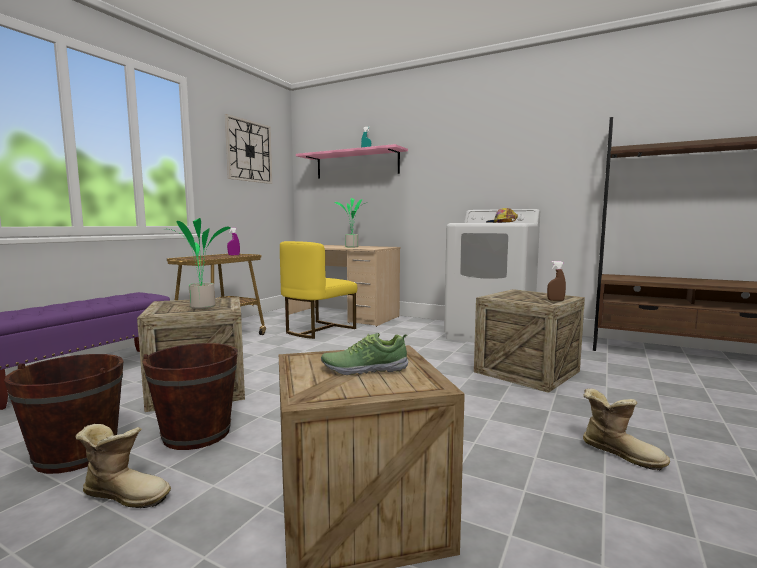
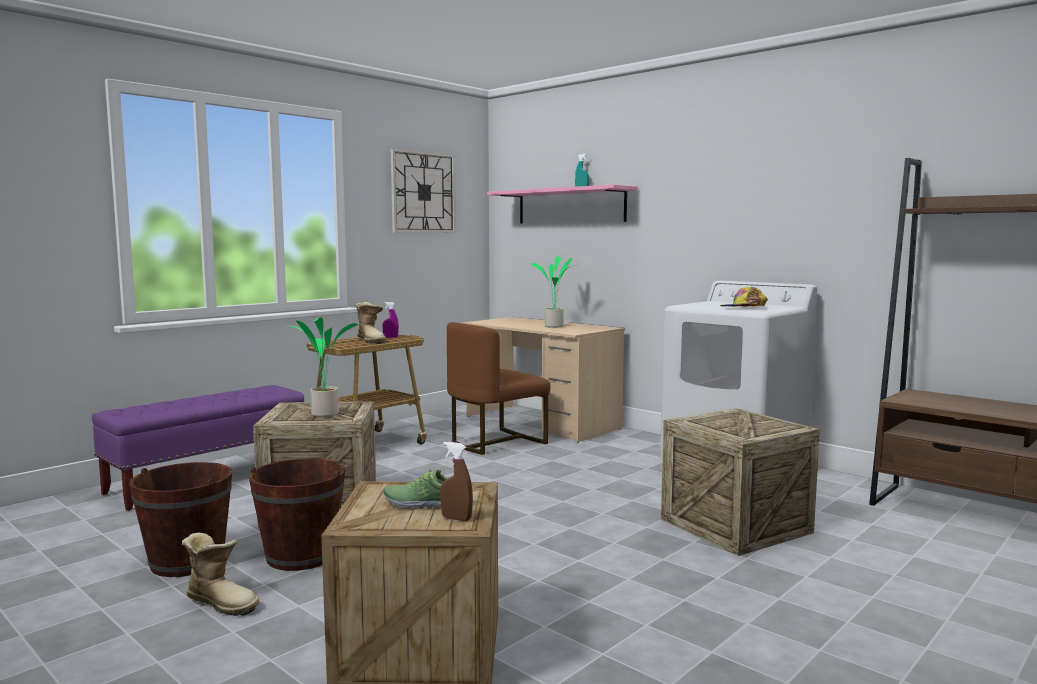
camera: 15 degrees right, 0 degrees up
(318, 330) = (495, 442): yellow chair -> brown chair
(555, 300) = (766, 432): brown spray bottle -> brown spray bottle (456, 518)
(620, 453) = (755, 634): boot -> boot (372, 340)

